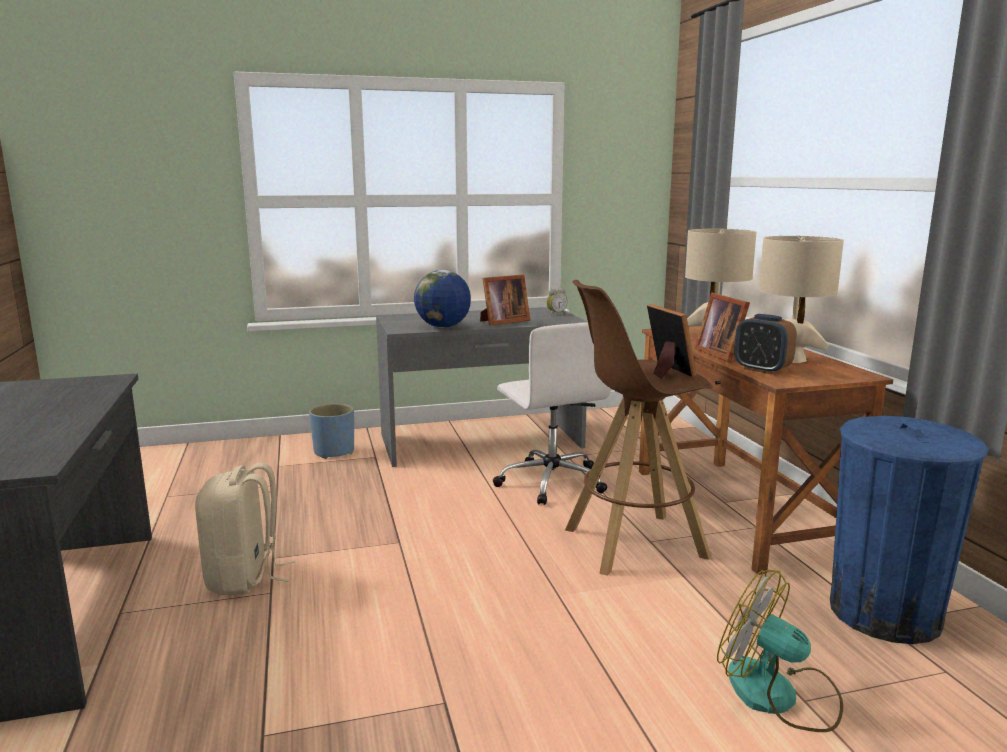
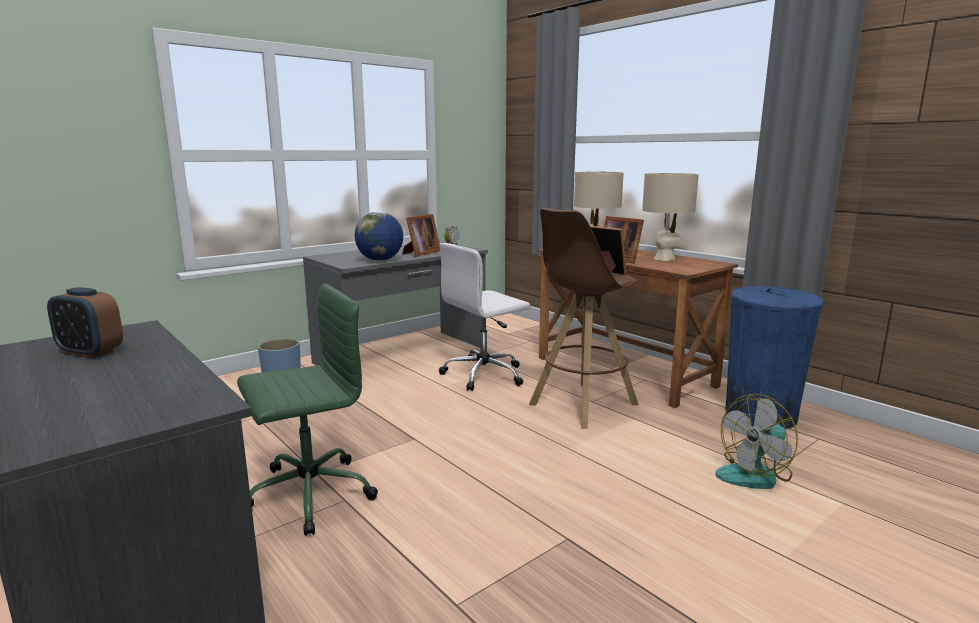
camera: 25 degrees left, 0 degrees up
(245, 577) = (307, 494): beige backpack -> green office chair
(551, 481) = (485, 374): white office chair -> white office chair turned 105 degrees clockwise
(762, 370) = (660, 266): alarm clock -> alarm clock (90, 352)
(778, 695) = (755, 474): fan -> fan turned 45 degrees counterclockwise

